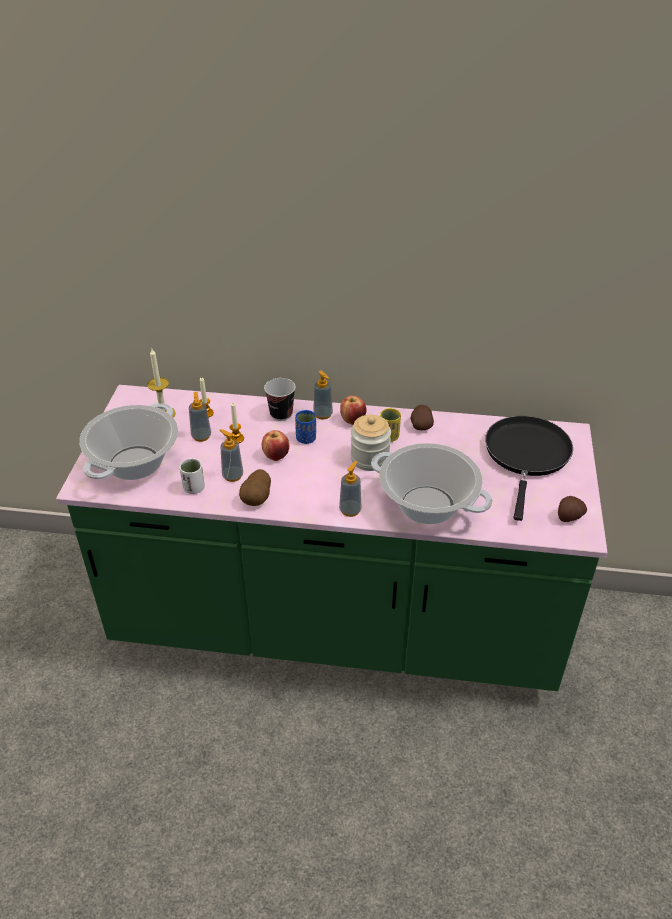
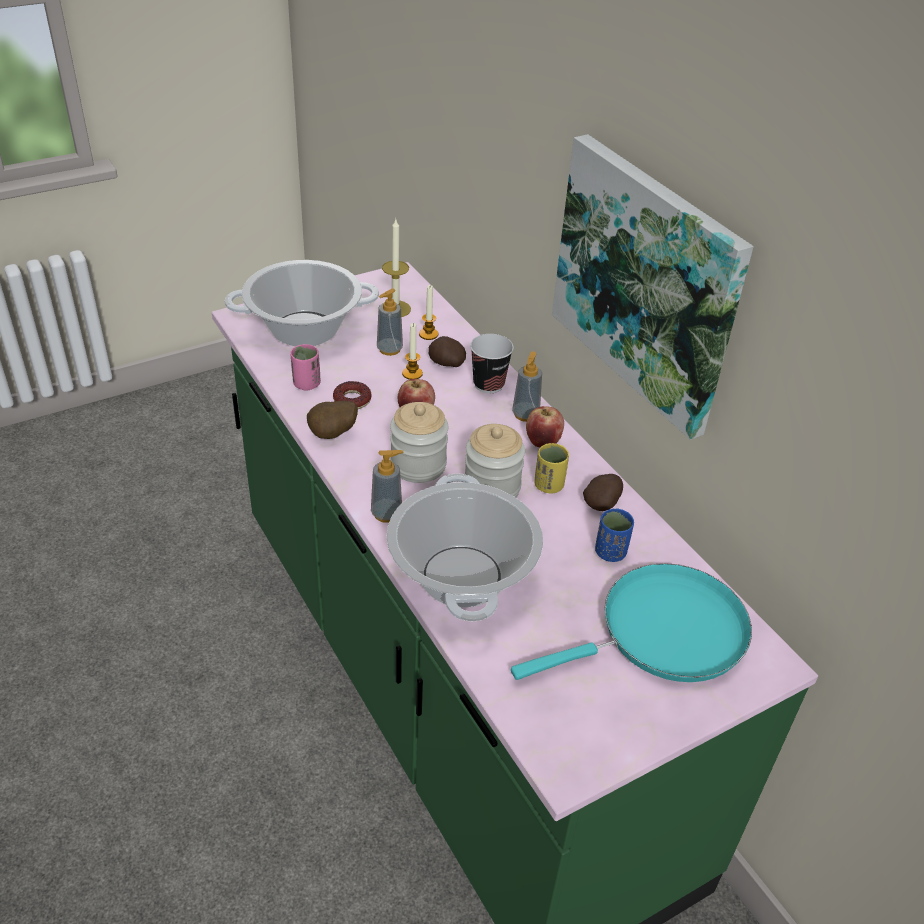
camera: 50 degrees right, 0 degrees up
(194, 488) = (306, 384): white cup -> pink cup
(232, 476) = (352, 400): soap dispenser -> donut
(306, 439) = (469, 422): blue cup -> blue cup (610, 552)
(322, 477) = (418, 465): none -> jar
(393, 285) = (647, 282): none -> picture
(527, 455) = (663, 633): black frying pan -> turquoise frying pan
(568, 517) = (585, 734): potato -> potato (446, 363)

